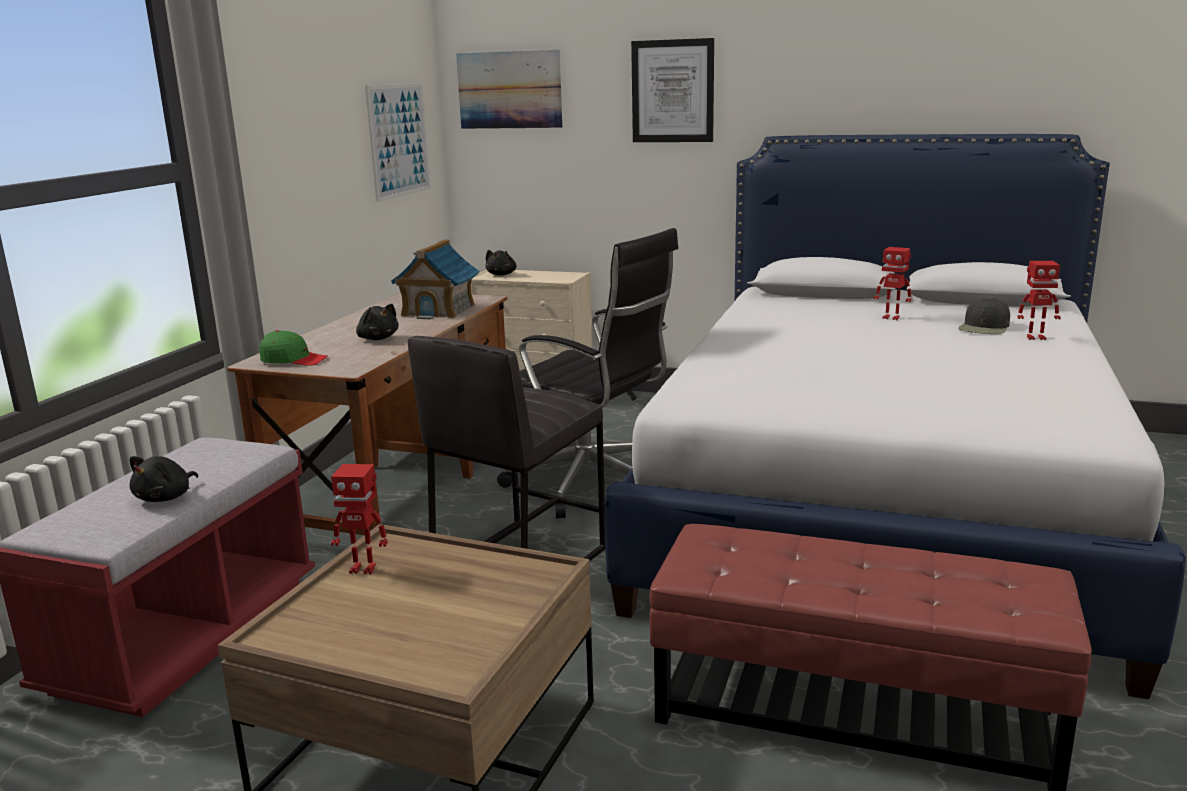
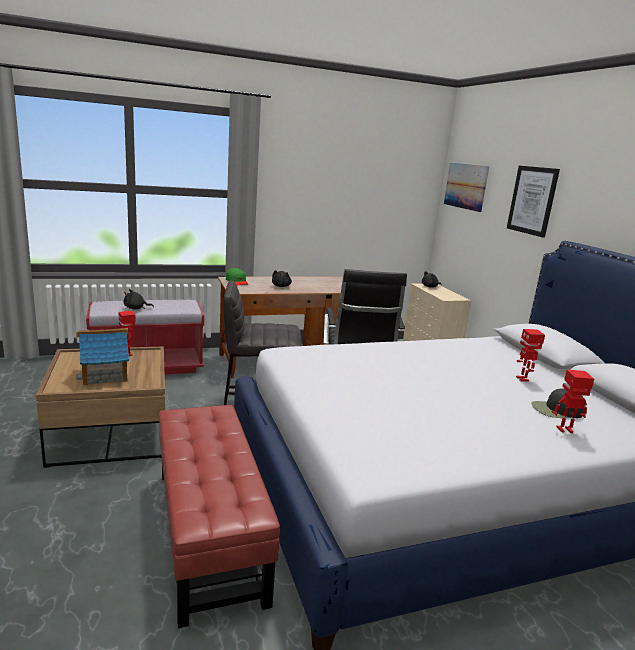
camera: 50 degrees right, 0 degrees up
(399, 140) = (392, 203): picture -> none
(439, 310) = (336, 286): toy house -> toy house (105, 375)
(1035, 337) = (565, 430): toy robot -> toy robot turned 120 degrees clockwise

